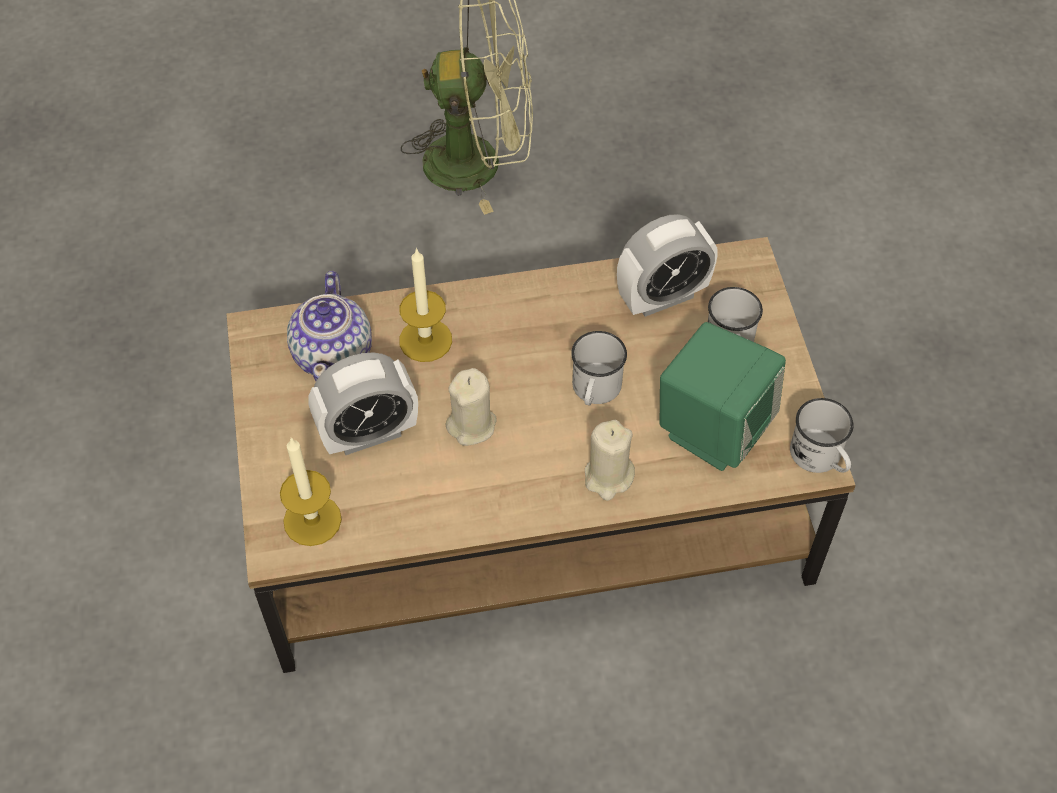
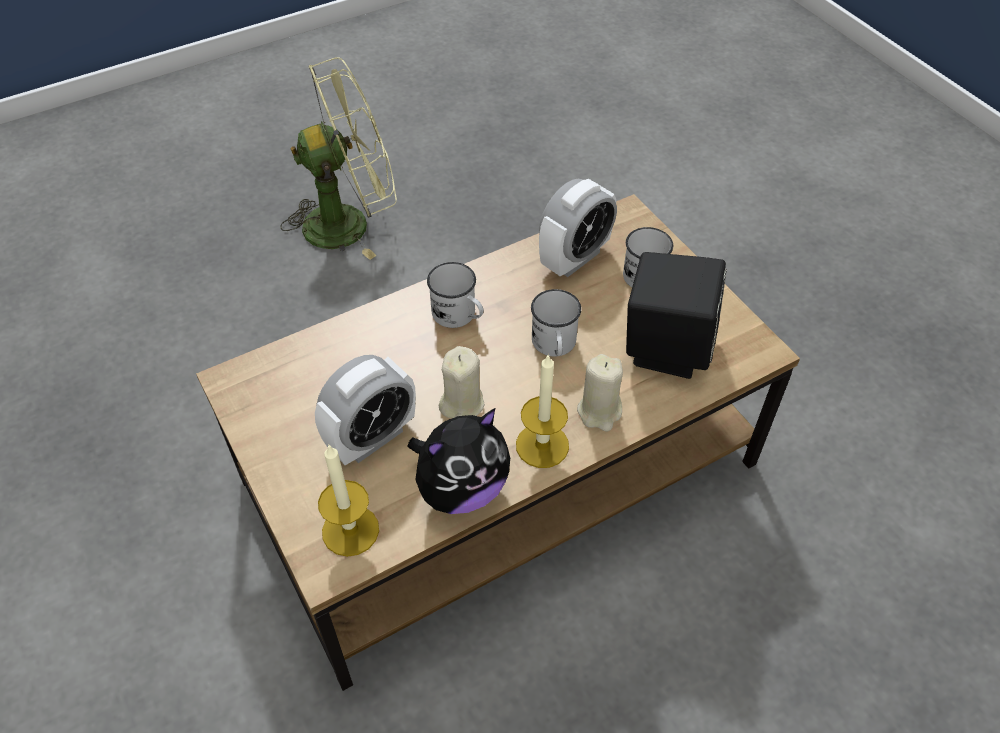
camera: 20 degrees left, 5 degrees down
(334, 354) = (311, 380): teapot -> none
(425, 340) = (390, 345): candle -> candle (542, 445)
(433, 513) = (461, 489): none -> plush toy
(713, 428) = (666, 347): green speaker -> black speaker
(820, 458) = (762, 345): white mug -> white mug (459, 316)

